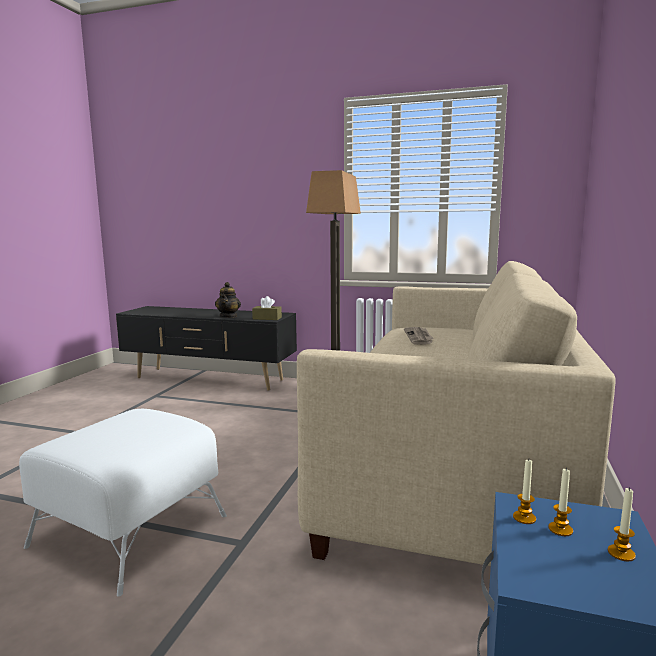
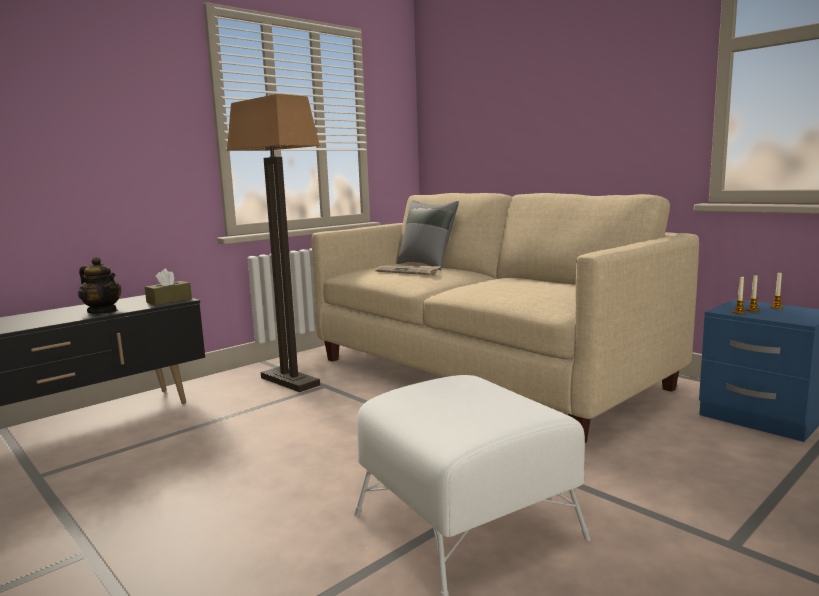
camera: 60 degrees left, 0 degrees up
(471, 337) = (427, 265): none -> grey pillow

